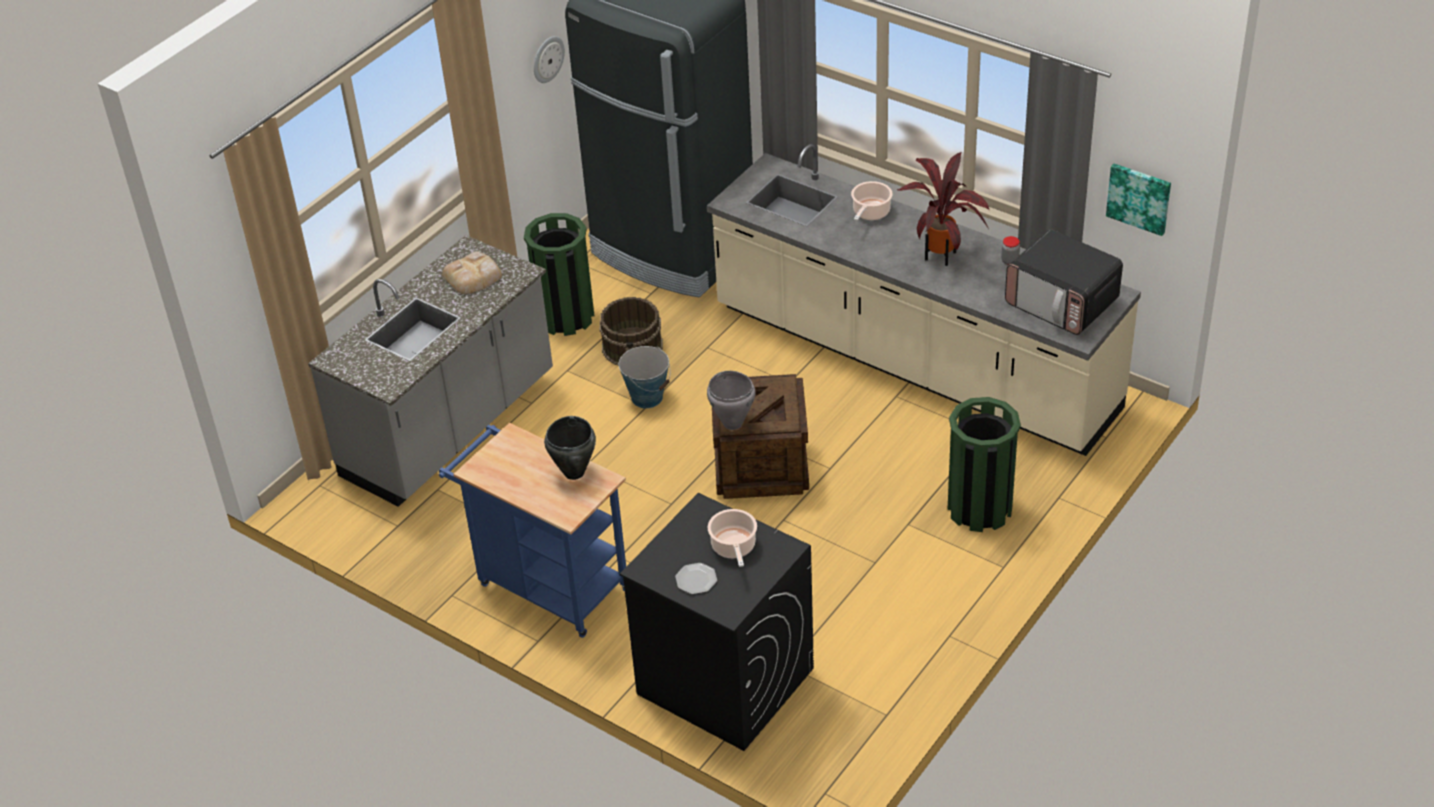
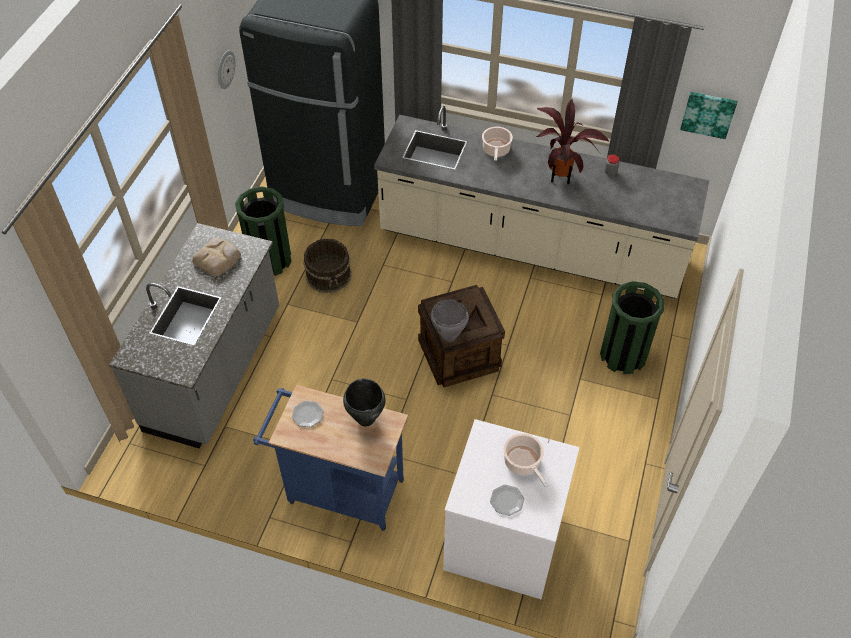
camera: 20 degrees left, 10 degrees up
(509, 455) = (308, 415): none -> plate
(647, 397) = (355, 314): bucket -> none
(724, 681) = (503, 541): black washing machine -> white washing machine
(1062, 303) = (661, 199): microwave -> none

